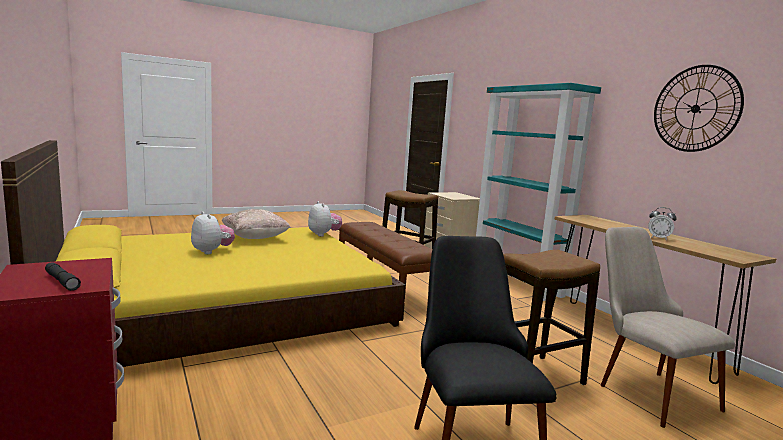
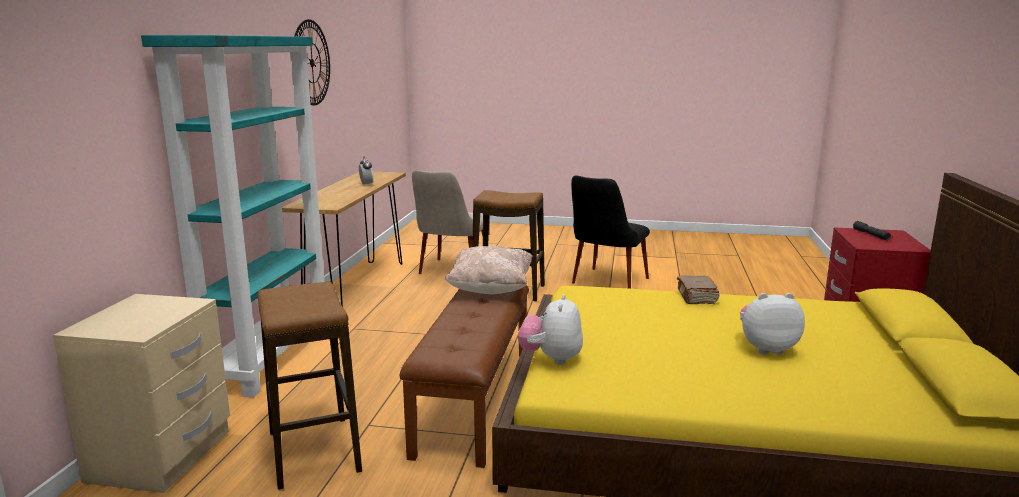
camera: 140 degrees left, 5 degrees up
(212, 251) = (766, 348): plush toy -> plush toy turned 90 degrees clockwise
(255, 238) = (686, 372): beige pillow -> beige pillow (490, 289)
(273, 273) = (696, 297): none -> brown book

